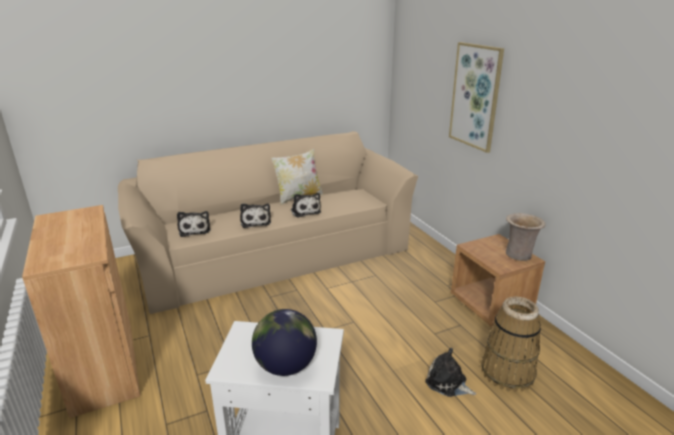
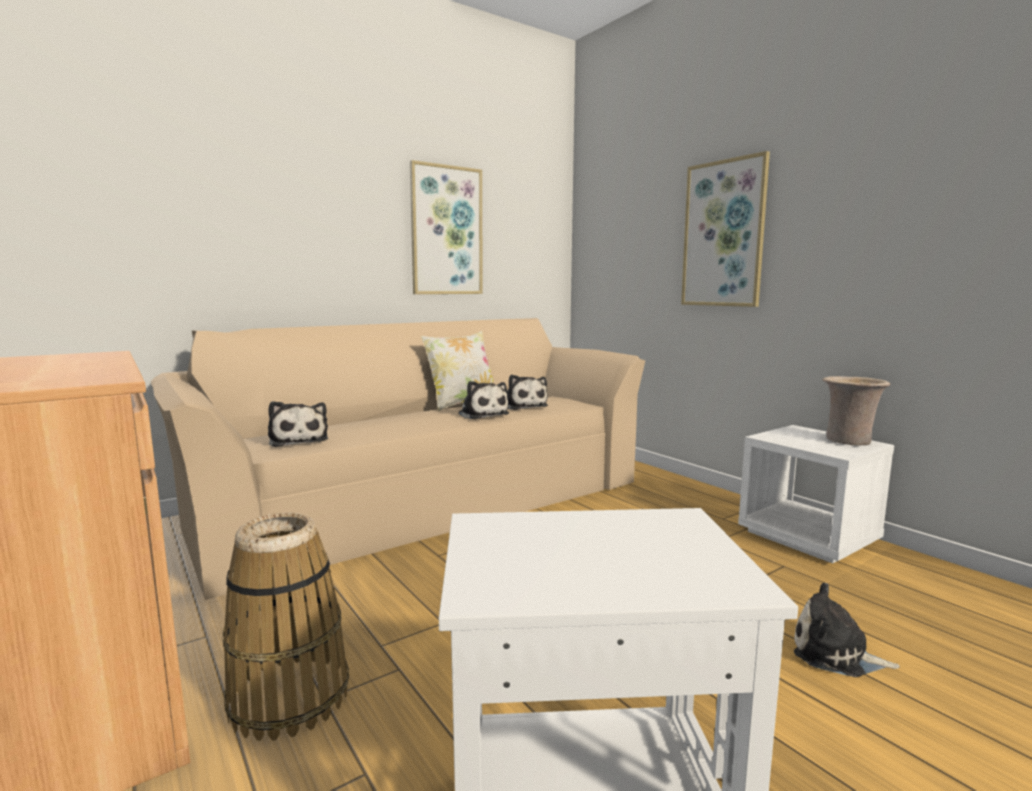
camera: 10 degrees left, 15 degrees down
(255, 221) = (405, 426): plush toy -> plush toy (523, 406)
(285, 366) = (633, 572): globe -> none
(295, 74) = (446, 231): none -> picture
(491, 305) = (809, 537): brown nightstand -> white nightstand
(507, 372) = (918, 626): basket -> basket (289, 697)

